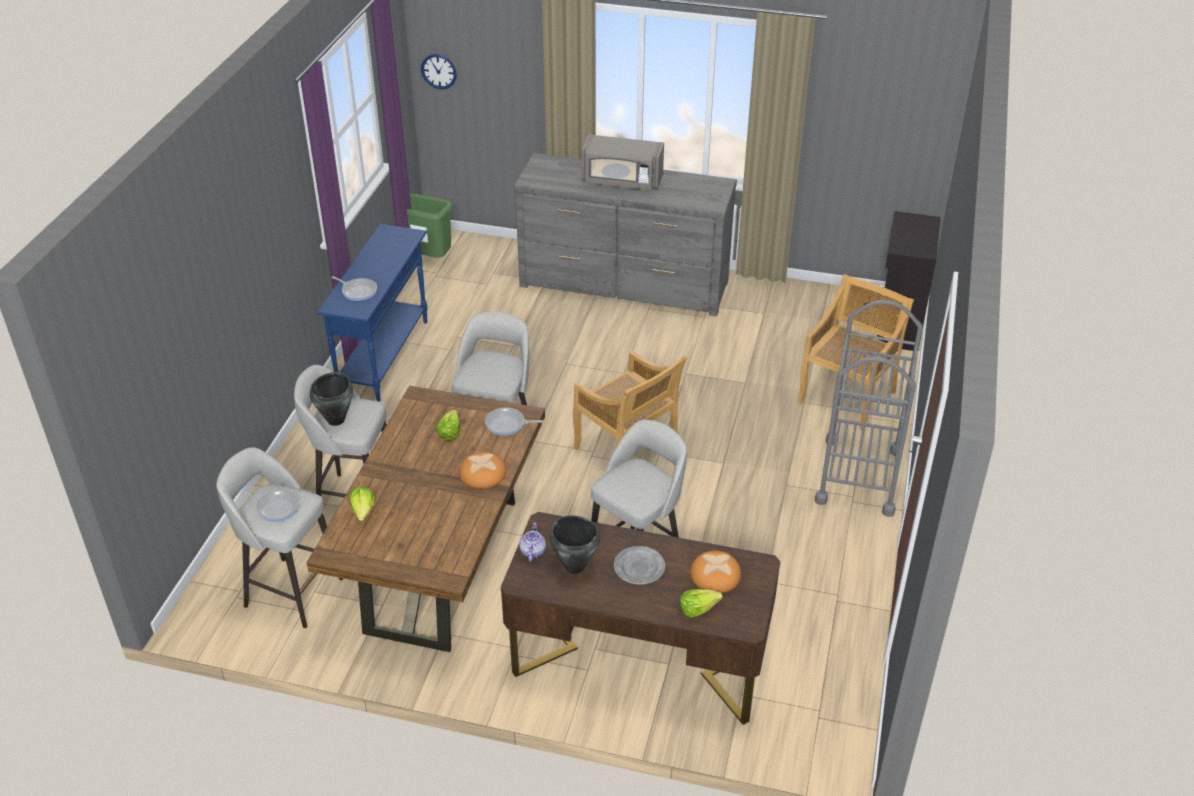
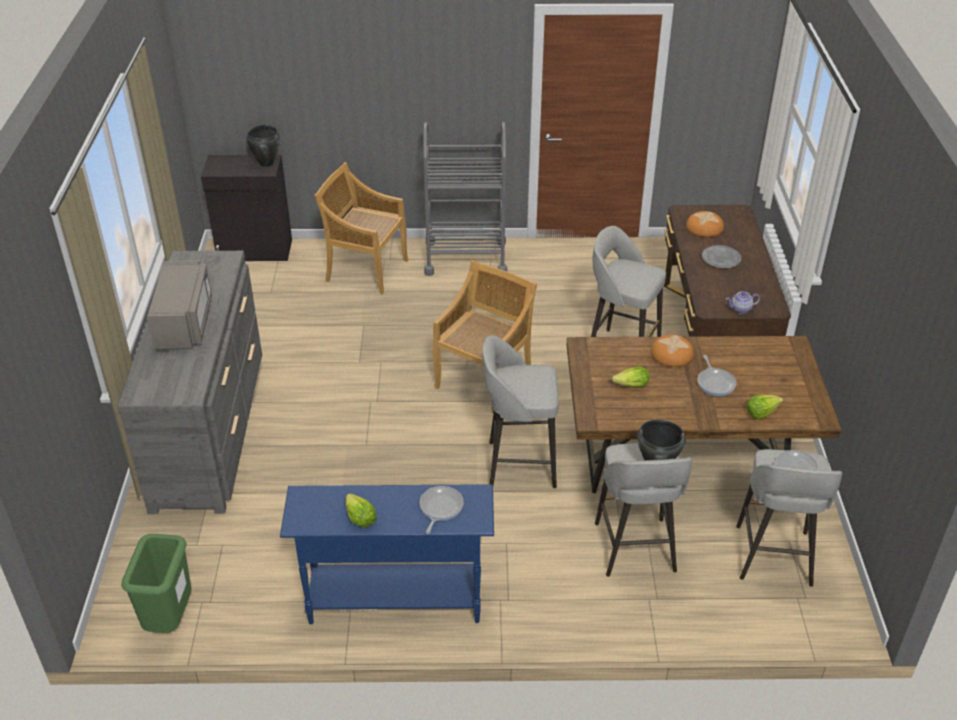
camera: 105 degrees left, 0 degrees up
(439, 71) = (26, 436): wall clock -> none
(507, 424) = (601, 353): frying pan -> frying pan (715, 383)
(574, 566) = (741, 287): black cooking pot -> black cooking pot (266, 163)
(698, 608) = (740, 231): lettuce -> lettuce (360, 518)

